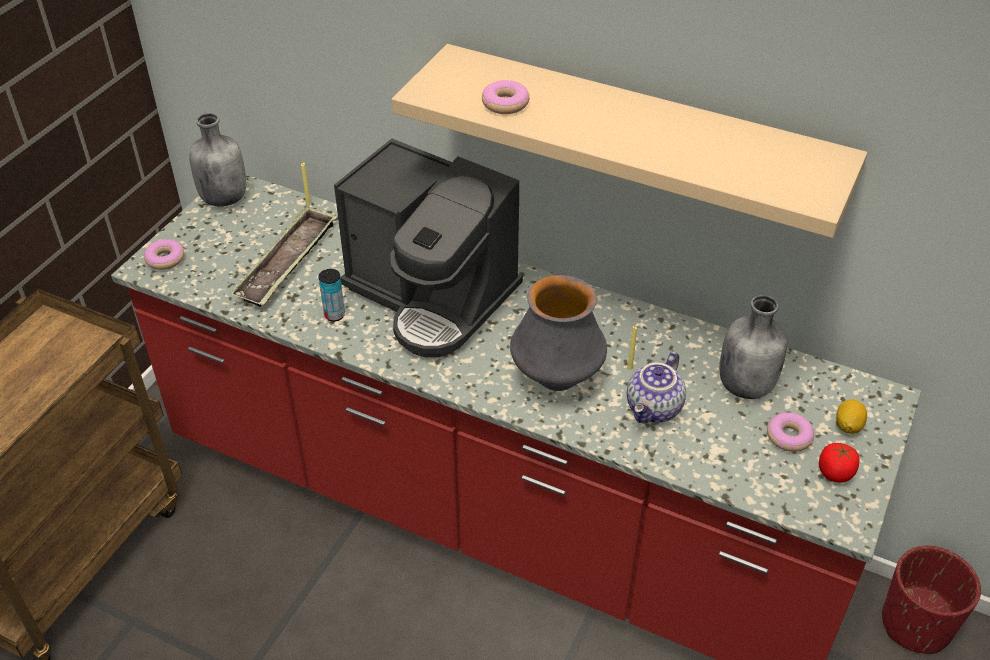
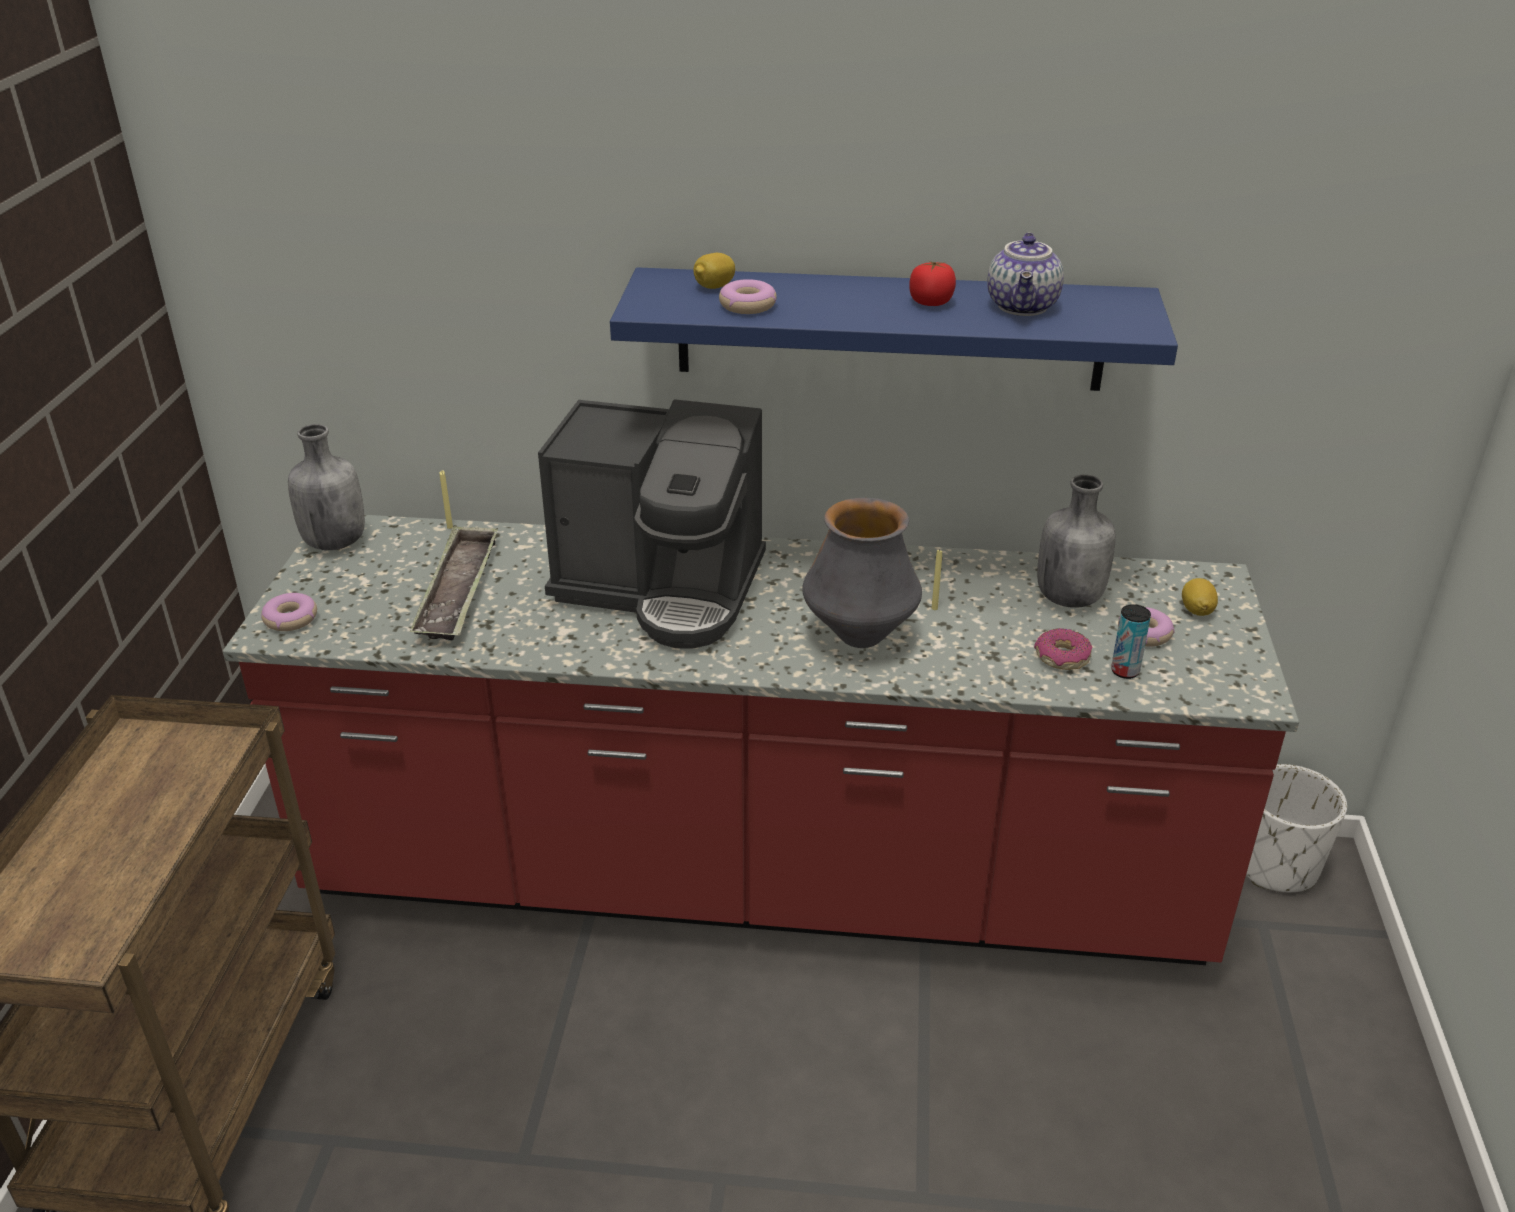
camera: 20 degrees left, 10 degrees down
(334, 315) = (552, 631): can -> can (1125, 671)
(492, 78) = (714, 287): none -> lemon
(639, 133) = (889, 329): beige shelf -> blue shelf
(655, 409) = (987, 641): teapot -> teapot (1024, 307)
(706, 441) = (1062, 657): none -> donut
(835, 473) = (1212, 655): tomato -> tomato (931, 302)
(916, 624) = (1276, 866): red planter -> white planter

